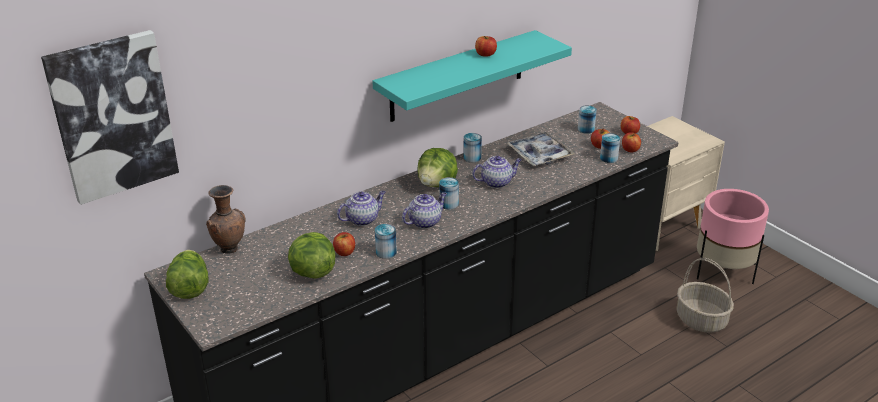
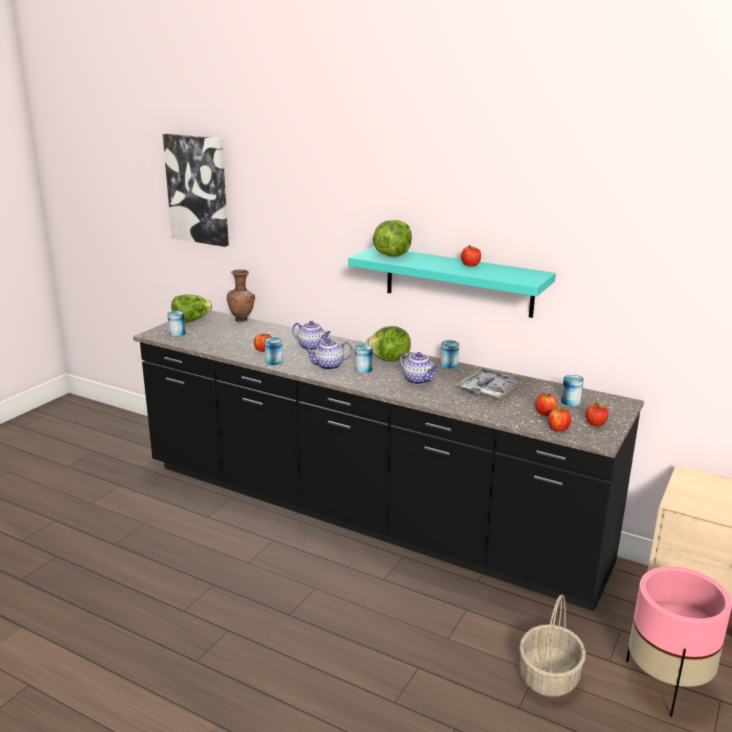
camera: 65 degrees right, 10 degrees down
(312, 272) = (231, 346): lettuce -> lettuce (392, 255)
(425, 222) = (328, 366): teapot -> teapot turned 135 degrees clockwise
(608, 158) = (525, 420): can -> can (177, 333)

